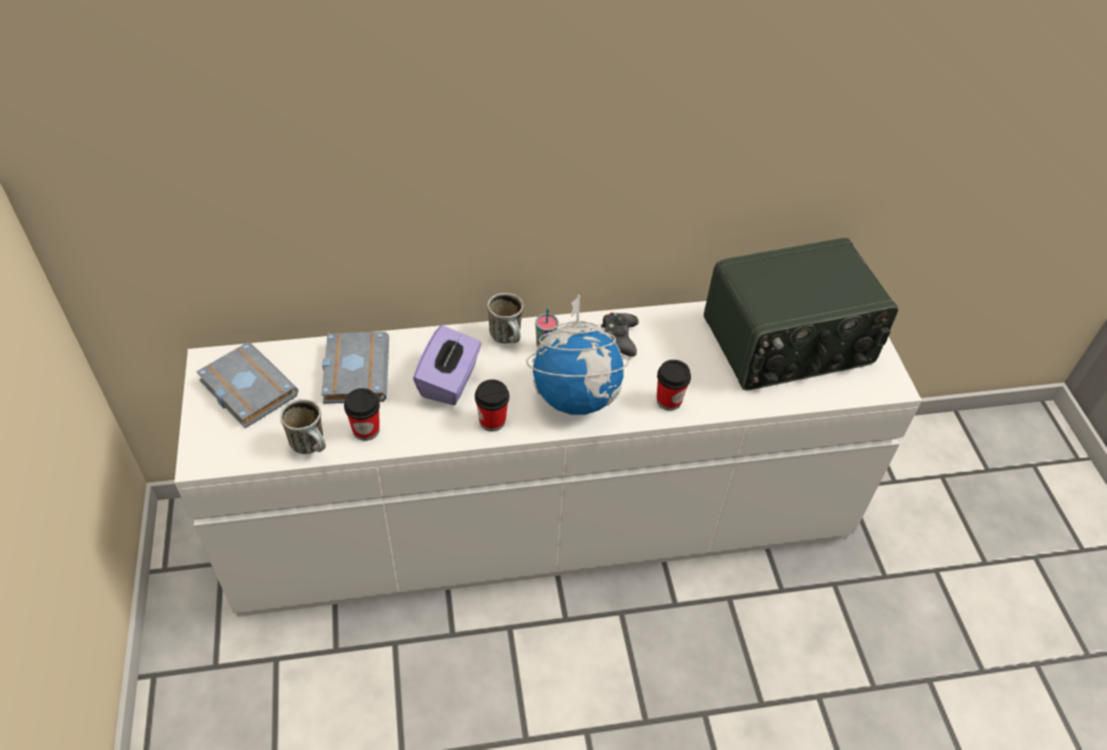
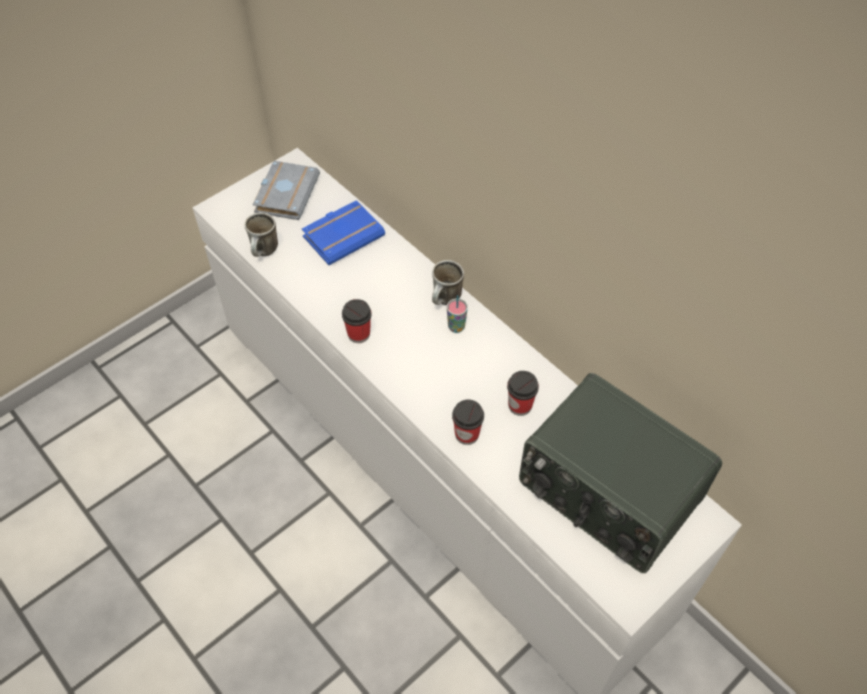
camera: 60 degrees right, 5 degrees up
(354, 371) = (343, 235): grey book -> blue book
(366, 430) = (298, 271): cup -> cup (520, 405)
(449, 381) = (376, 290): purple tissue box -> none
(576, 396) = (422, 371): globe -> none
(618, 338) = (505, 368): black game controller -> none

